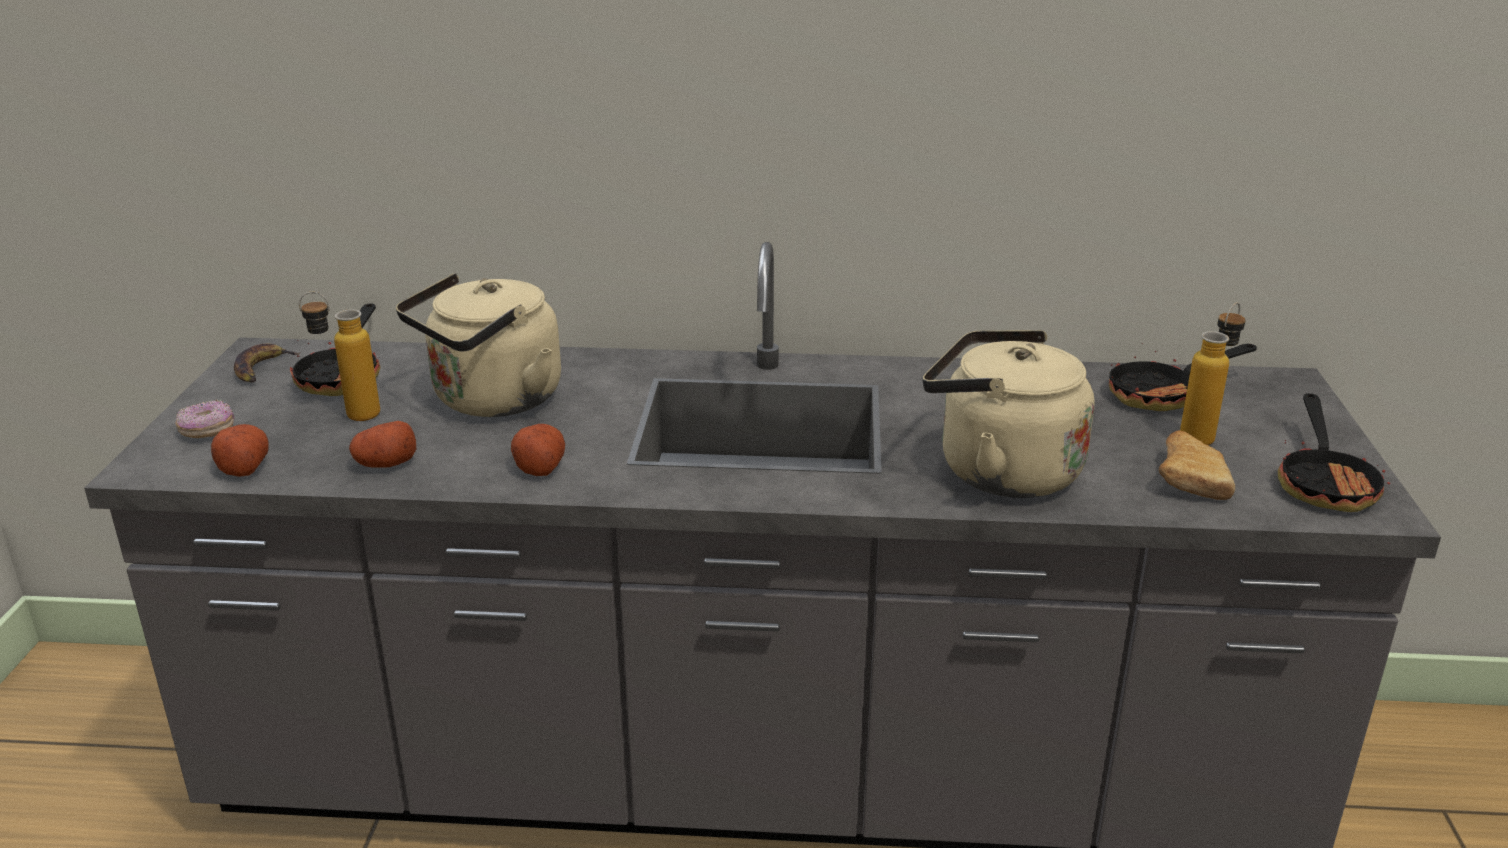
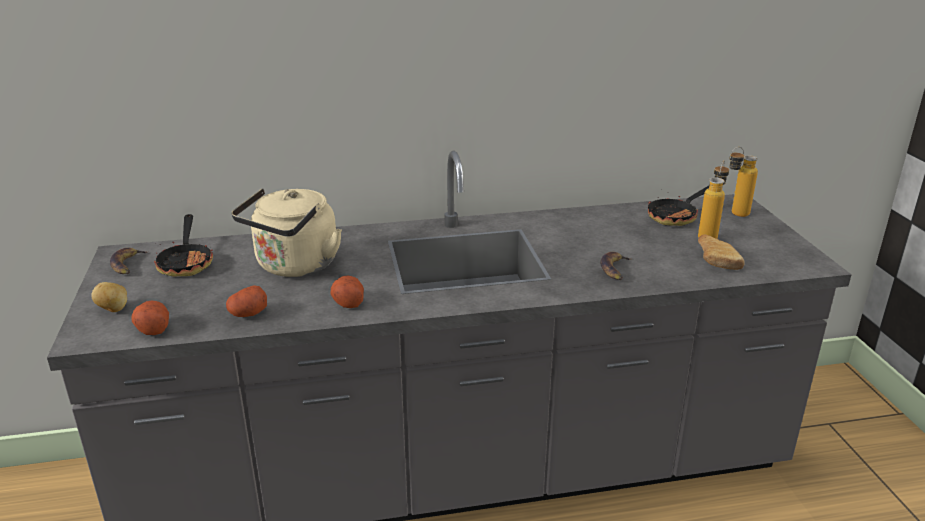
camera: 15 degrees left, 0 degrees up
(207, 431) = (114, 309): donut -> potato
(349, 415) = (206, 287): bottle -> bottle (734, 214)
(999, 471) = (615, 269): beige kettle -> banana
(1325, 483) = (782, 253): frying pan -> none

